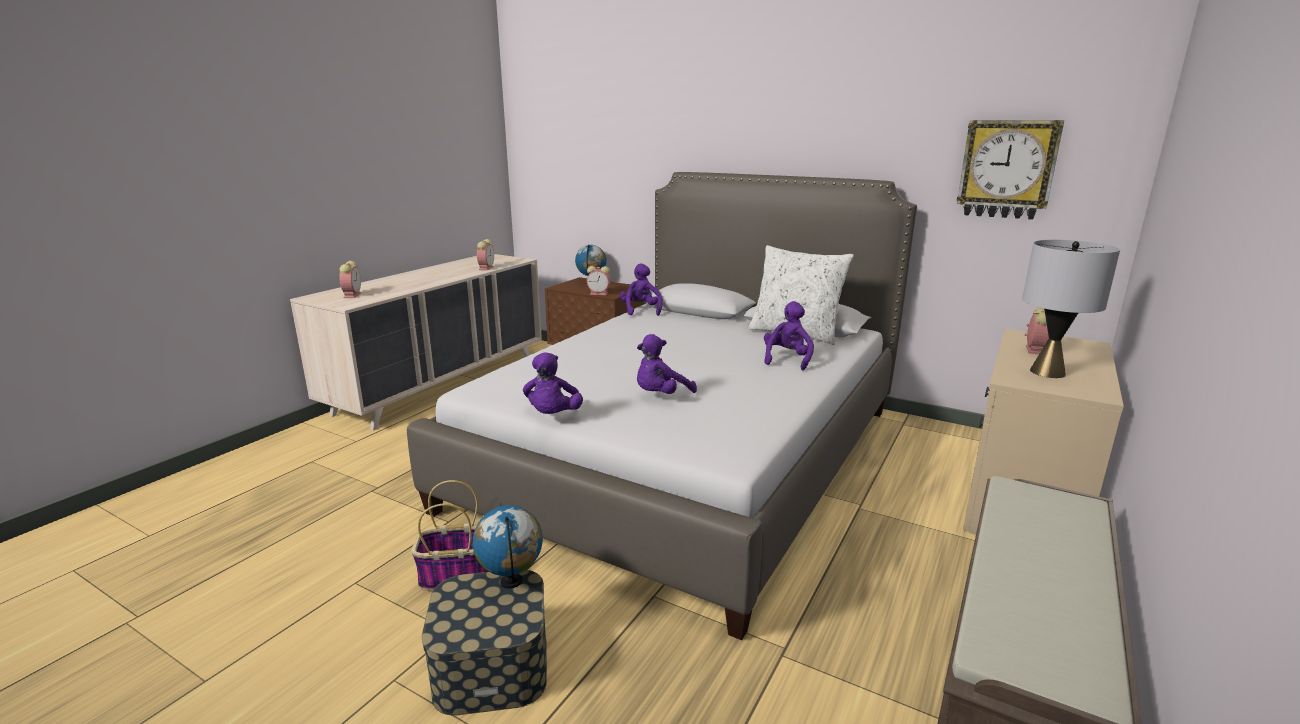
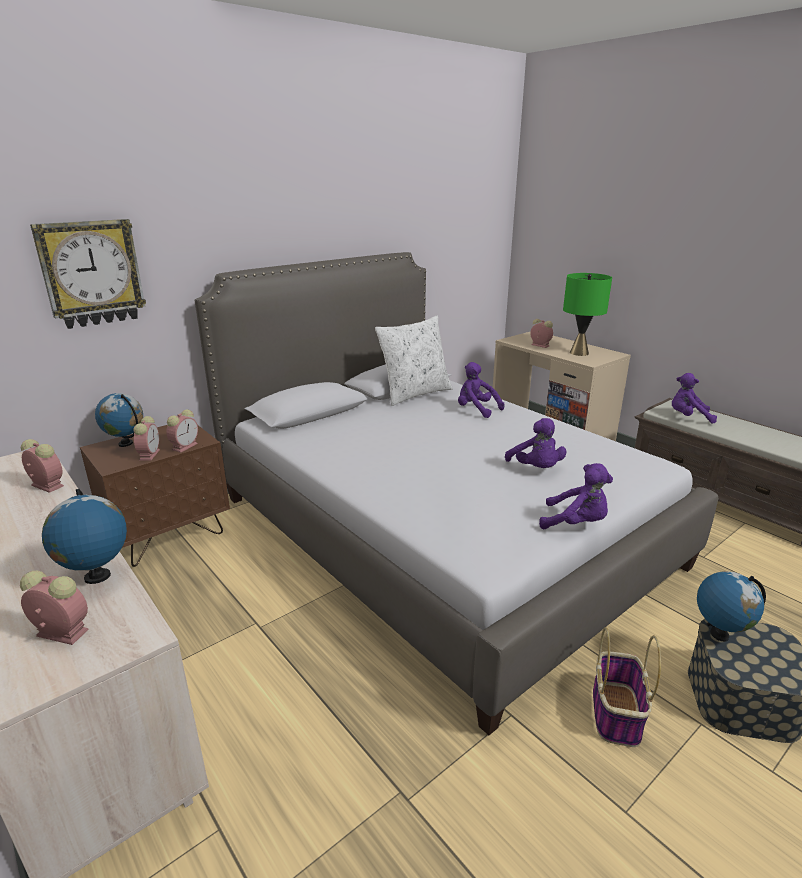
camera: 70 degrees left, 5 degrees up
(396, 291) = (97, 577): none -> globe
(580, 290) = (149, 454): none -> alarm clock
(641, 310) = (282, 436): purple plush toy -> purple plush toy (688, 417)
(1007, 169) = (458, 233): wall clock -> wall clock (92, 273)
(1047, 372) = (579, 353): grey table lamp -> green table lamp

